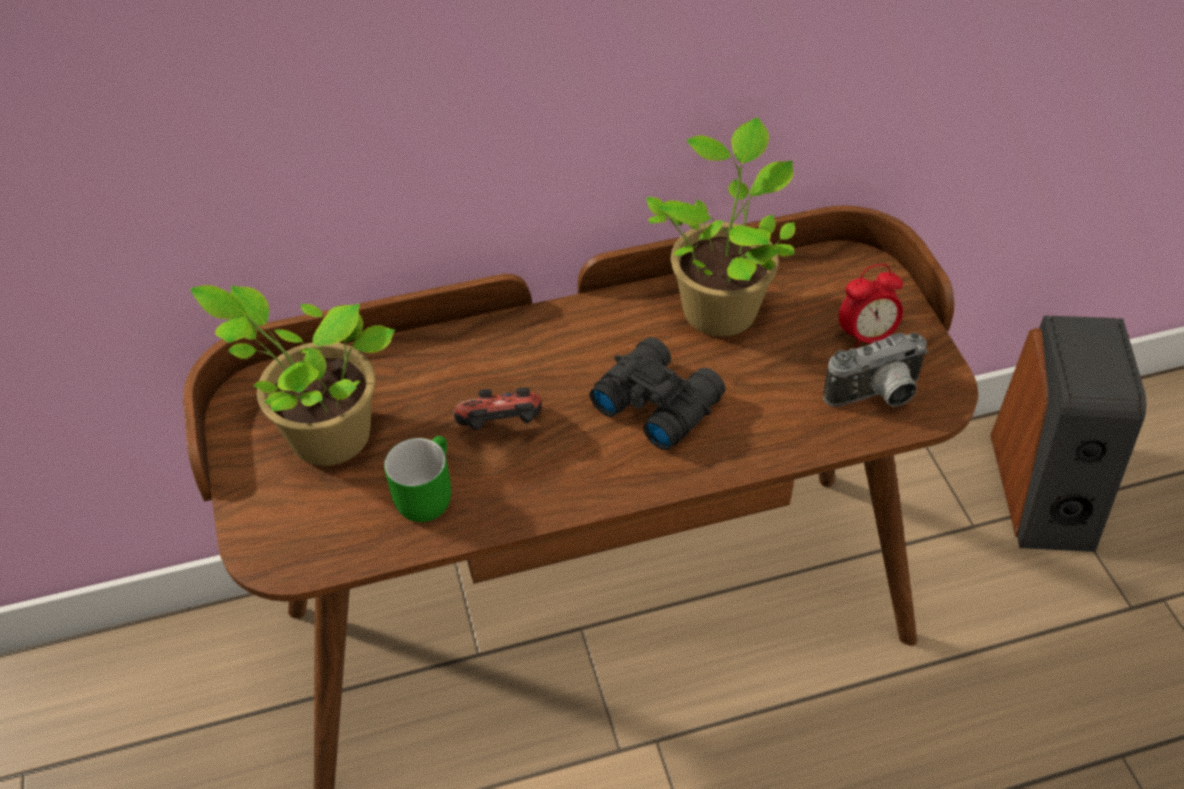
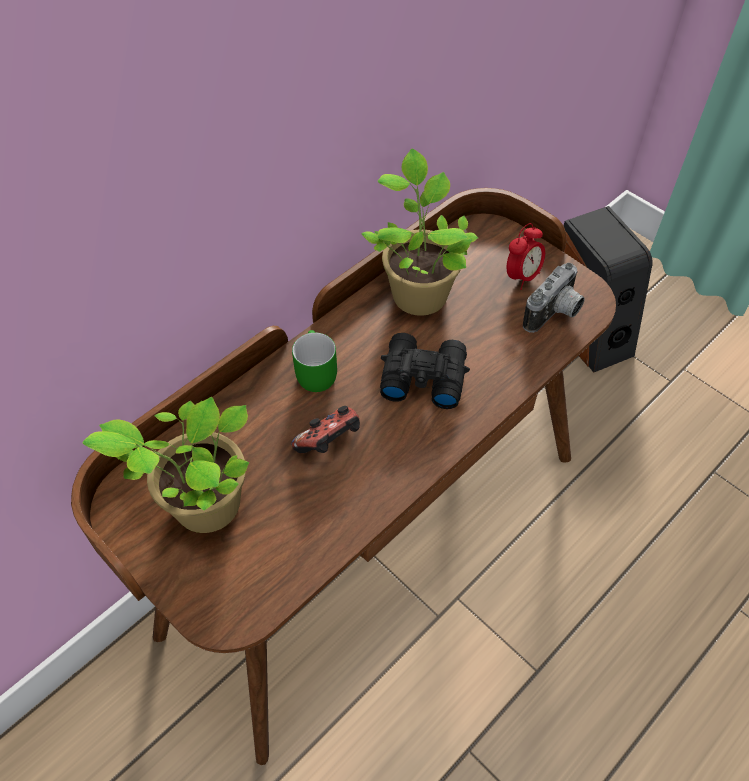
camera: 30 degrees left, 5 degrees up
(424, 492) = (307, 515): green mug -> green mug (313, 372)

